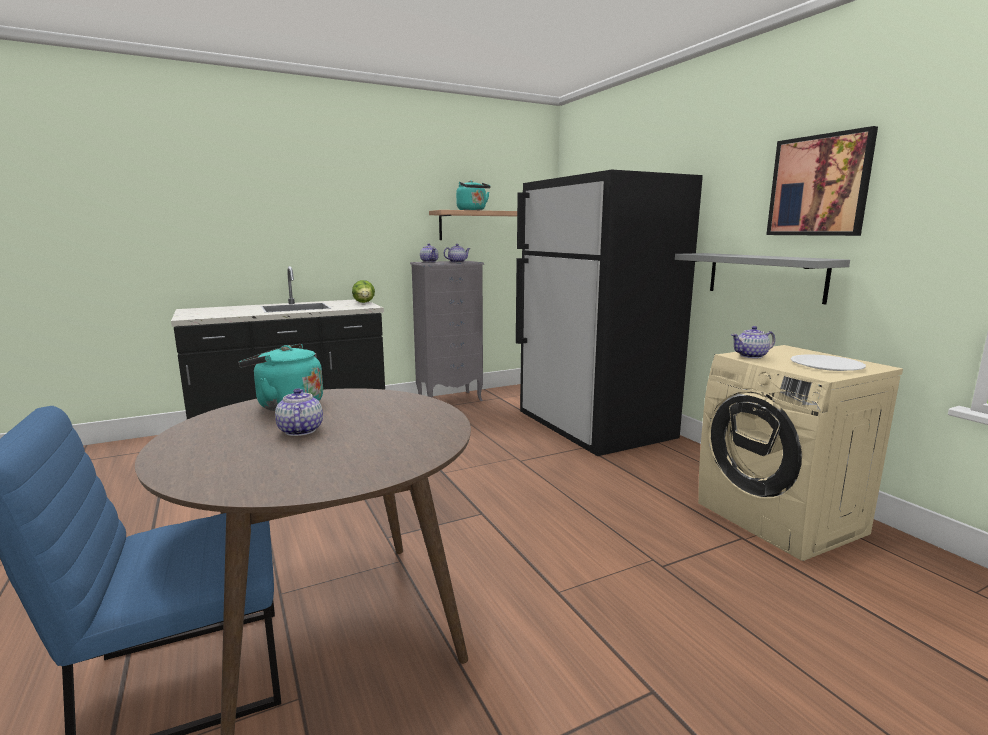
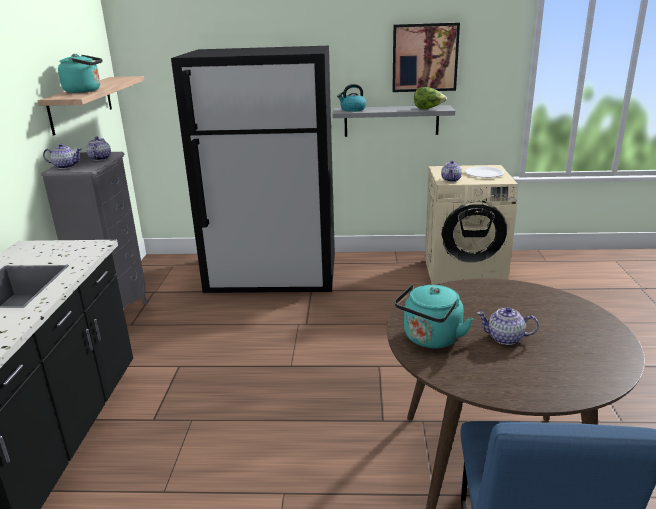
camera: 60 degrees left, 10 degrees up
(364, 303) = (61, 244): lettuce -> lettuce (428, 109)
(708, 254) = (352, 109): none -> kettle

